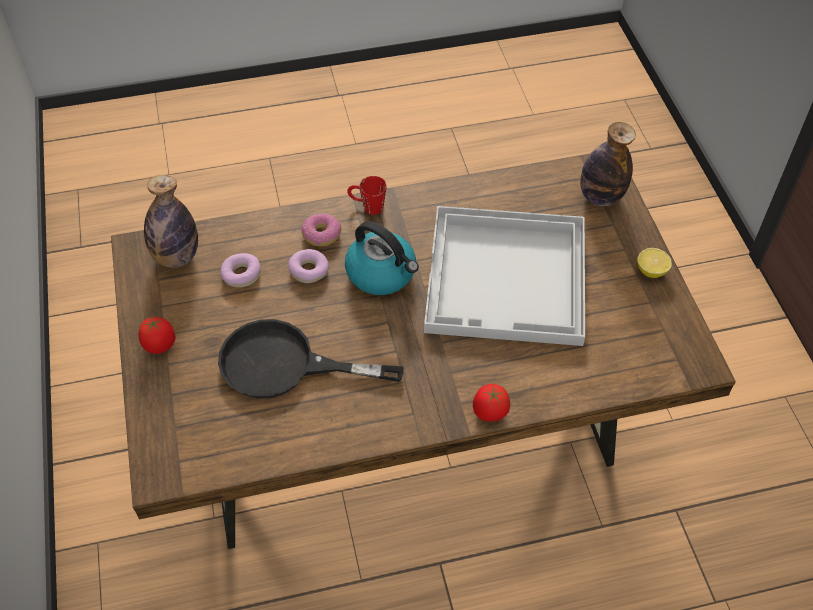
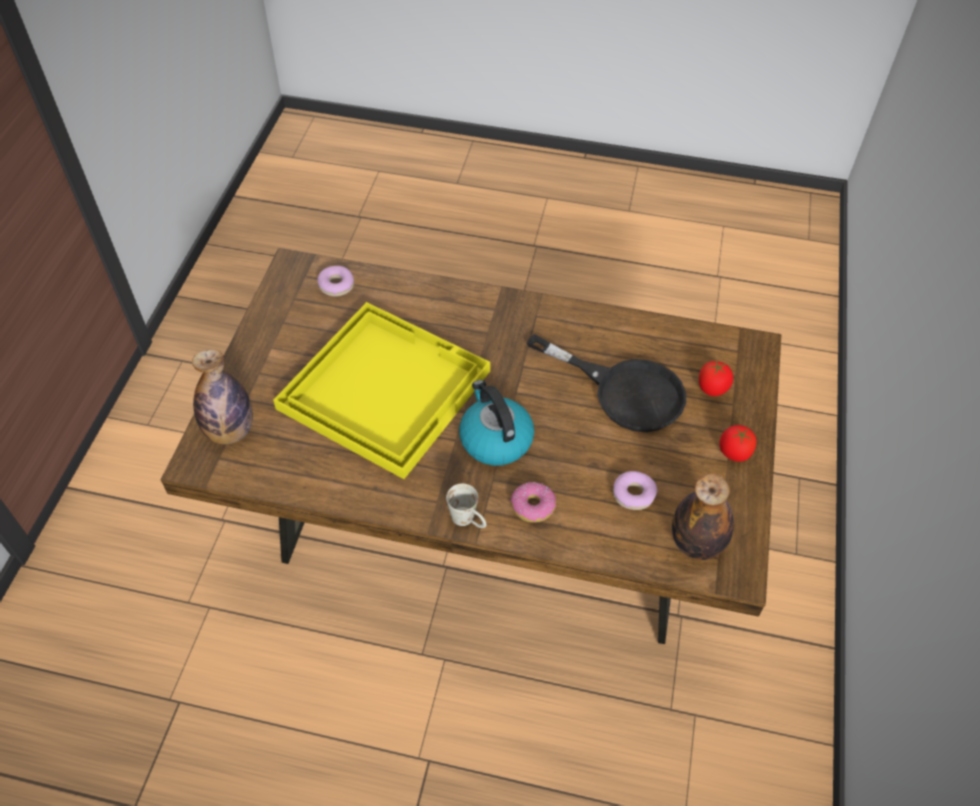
camera: 155 degrees left, 0 degrees up
(309, 270) = (564, 471): donut -> donut (336, 285)
(367, 206) = (468, 520): red mug -> white mug
(489, 412) = (476, 294): tomato -> tomato (712, 388)
(508, 279) = (384, 388): white tray -> yellow tray
(651, 271) = (256, 345): lemon -> none

